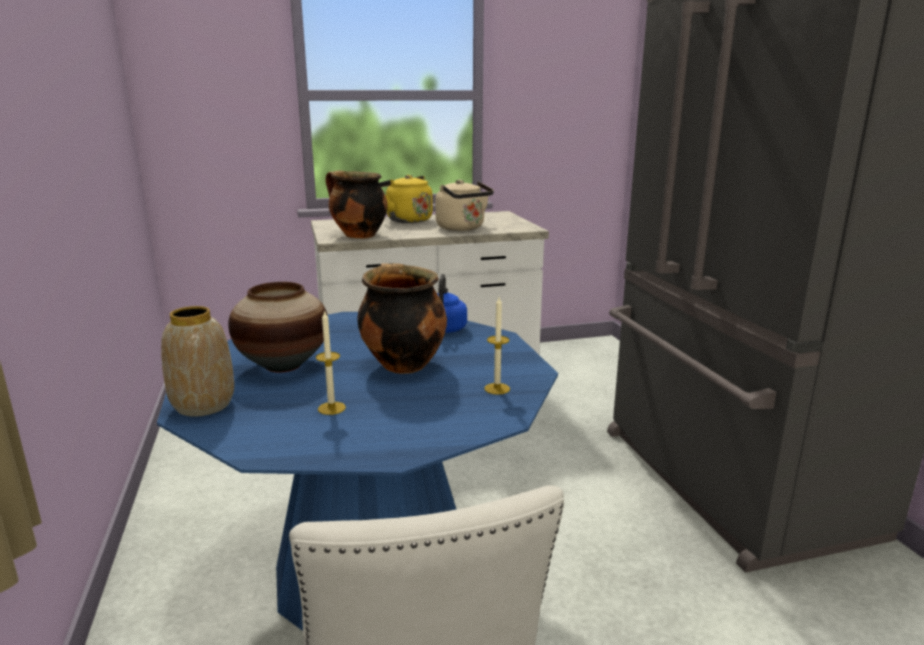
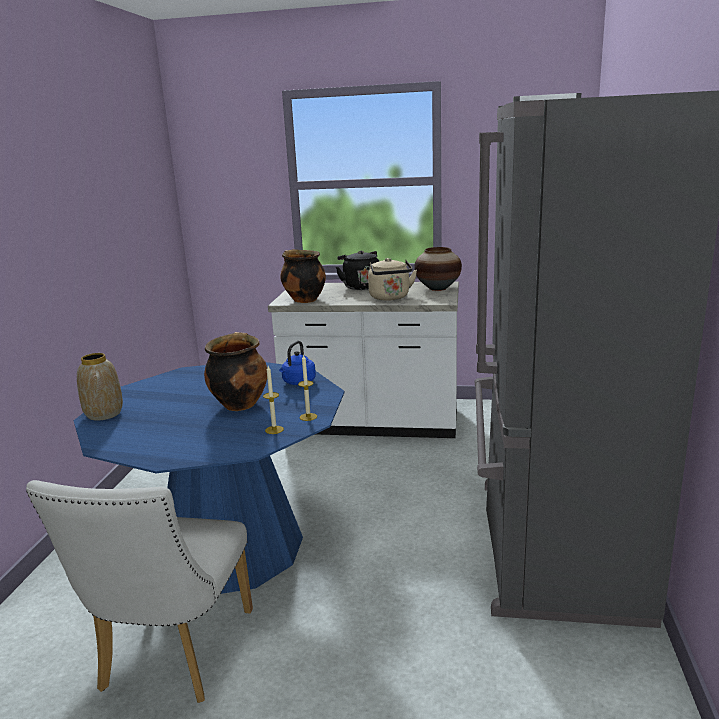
camera: 25 degrees right, 0 degrees up
(283, 365) = (172, 395): vase -> vase (438, 288)
(331, 408) = (165, 427): candle -> candle (308, 417)
(406, 220) = (360, 287): yellow kettle -> black kettle

